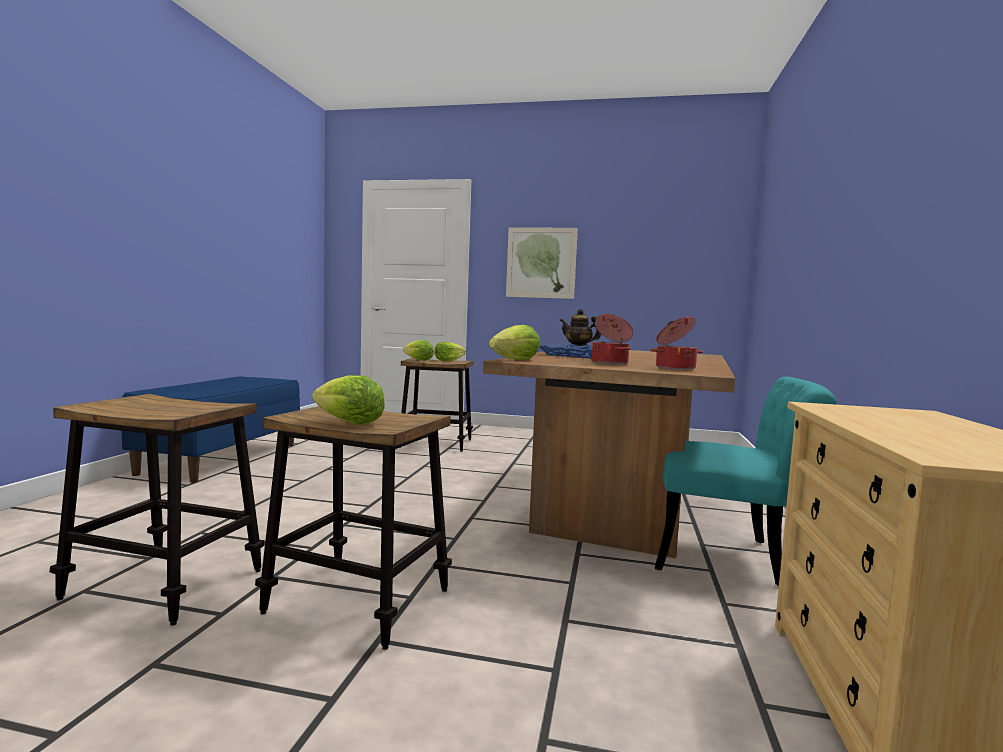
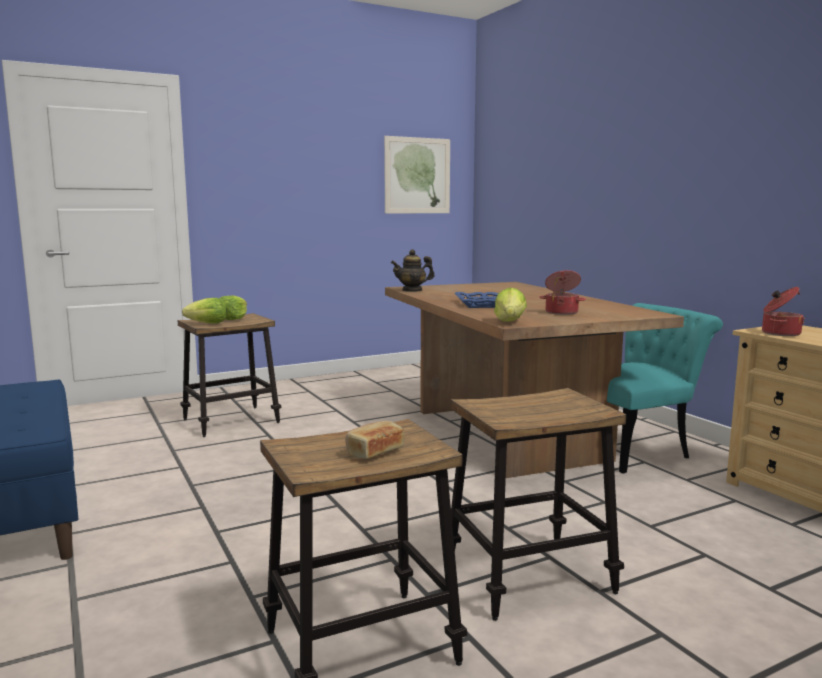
camera: 40 degrees left, 5 degrees up
(156, 409) = (373, 452): none -> bread
(349, 423) = (554, 414): lettuce -> none
(541, 263) = (278, 186): picture -> picture (417, 175)
(674, 368) = (613, 311): cooking pot -> cooking pot (779, 333)

